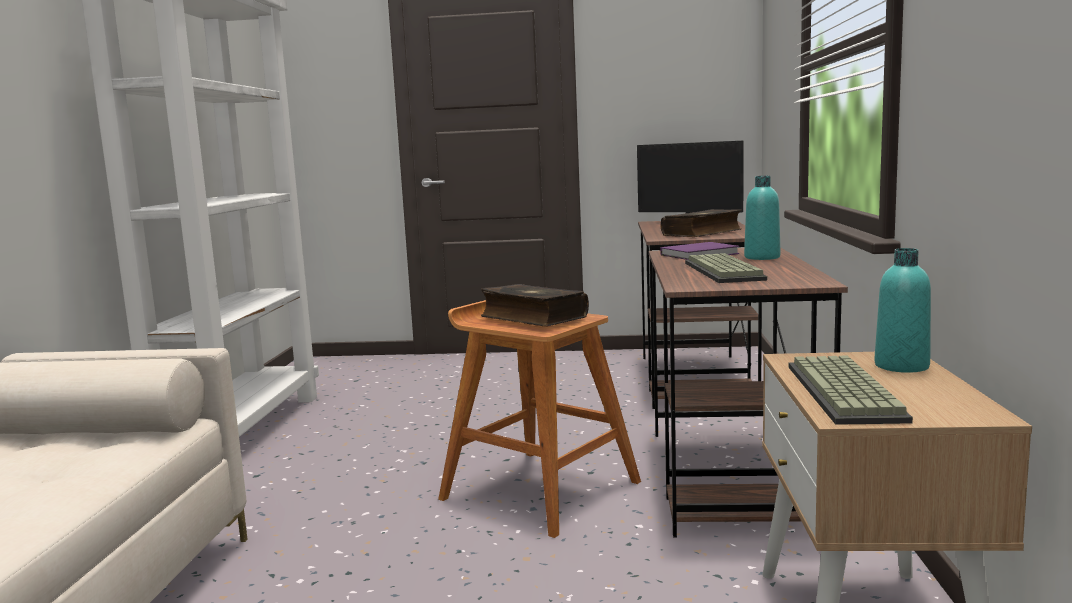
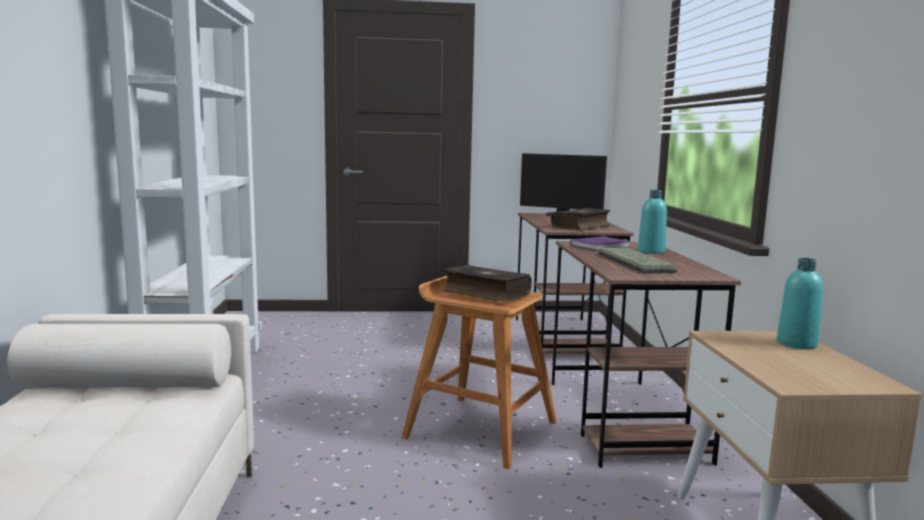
camera: 10 degrees left, 0 degrees up
(847, 392) = (777, 365): keyboard -> none

